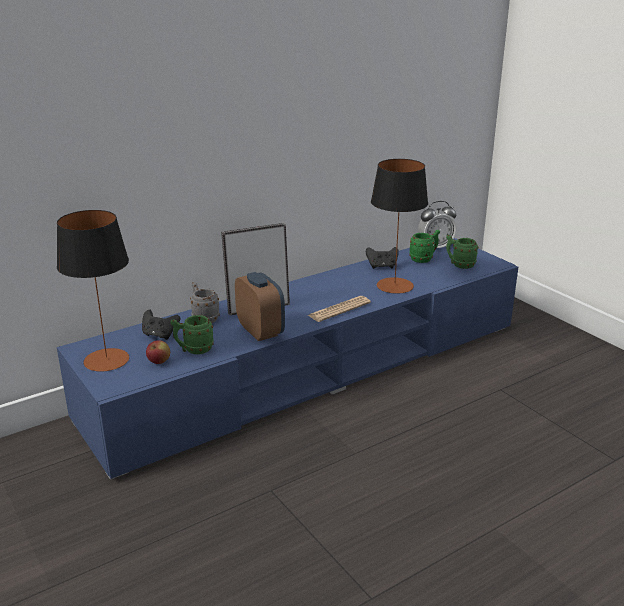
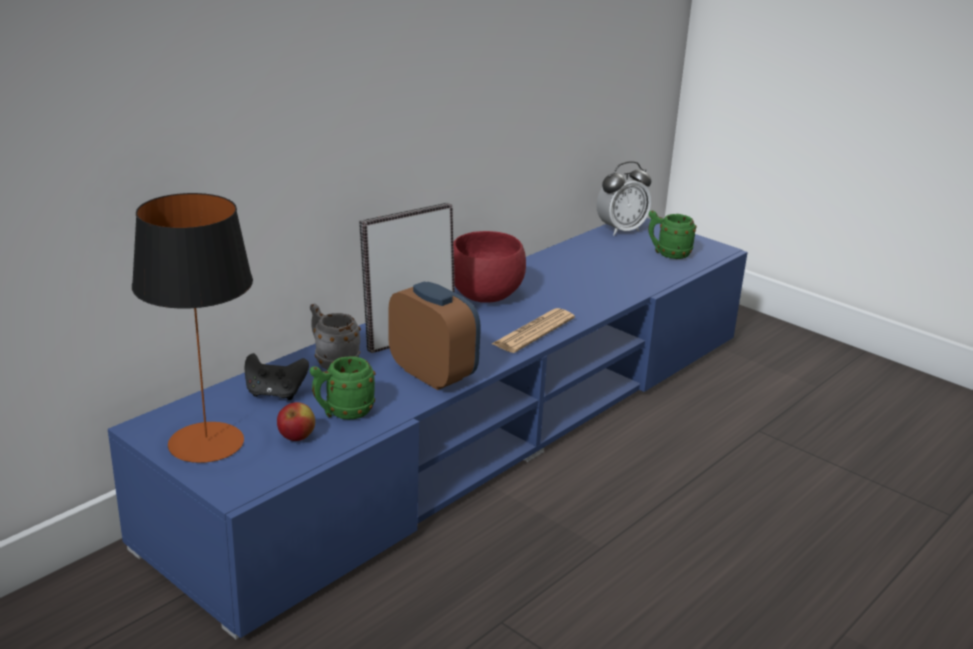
camera: 15 degrees left, 0 degrees up
(320, 284) = (485, 296): none -> red bowl
(382, 266) = (560, 263): black game controller -> none
(394, 285) = (594, 290): table lamp -> none
(424, 259) = (614, 248): green mug -> none

